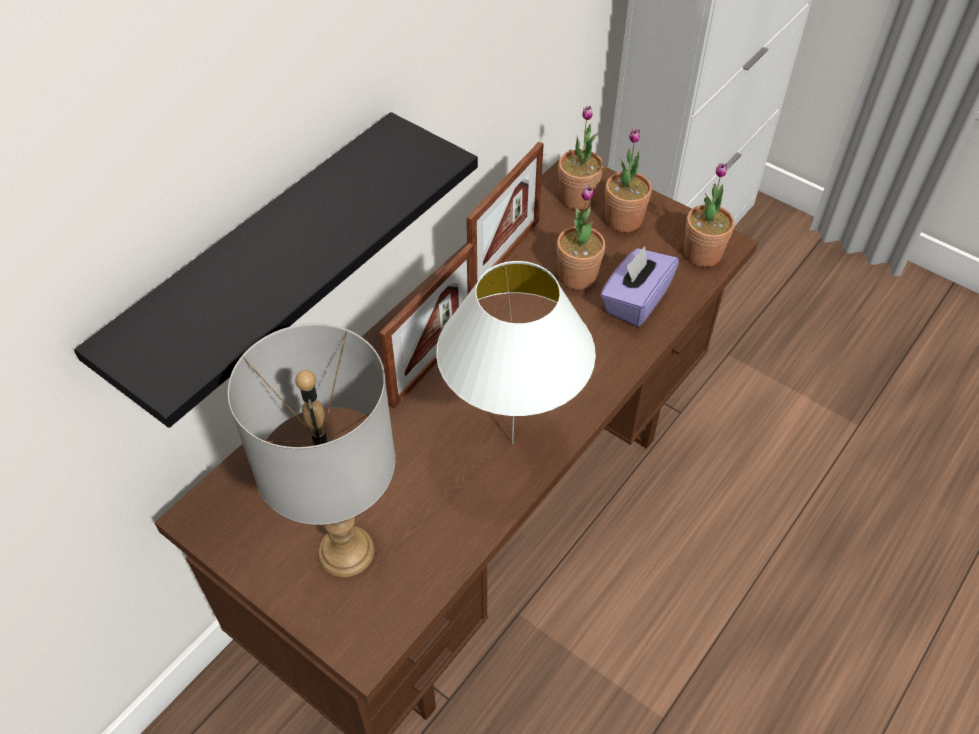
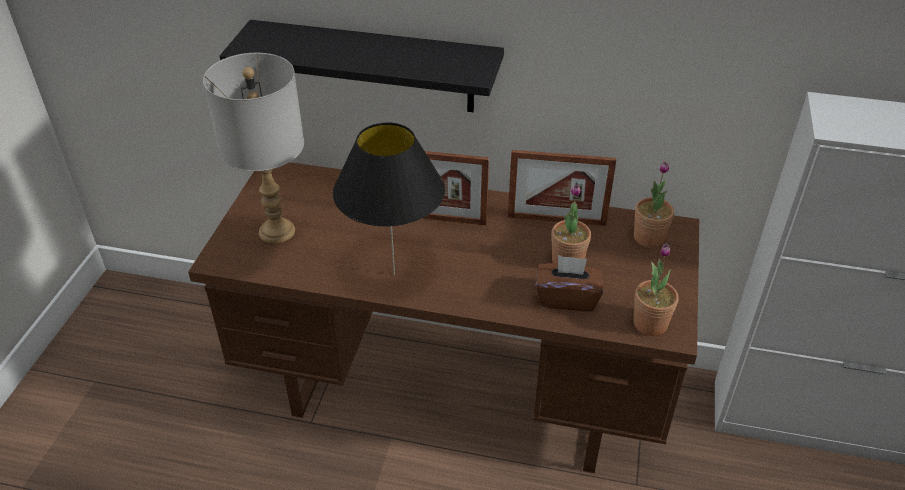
camera: 65 degrees right, 10 degrees down
(512, 443) = (394, 274): white table lamp -> black table lamp
(623, 220) = (647, 268): potted plant -> none
(635, 301) = (567, 298): purple tissue box -> brown tissue box

